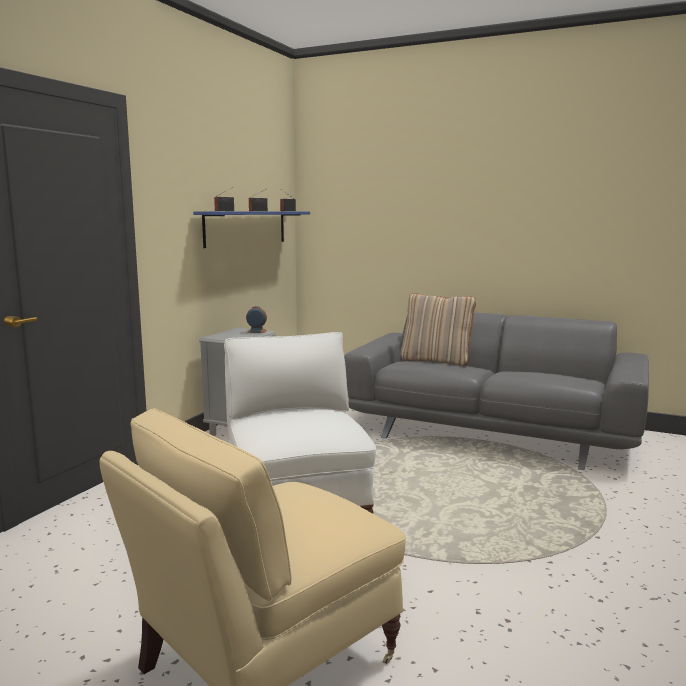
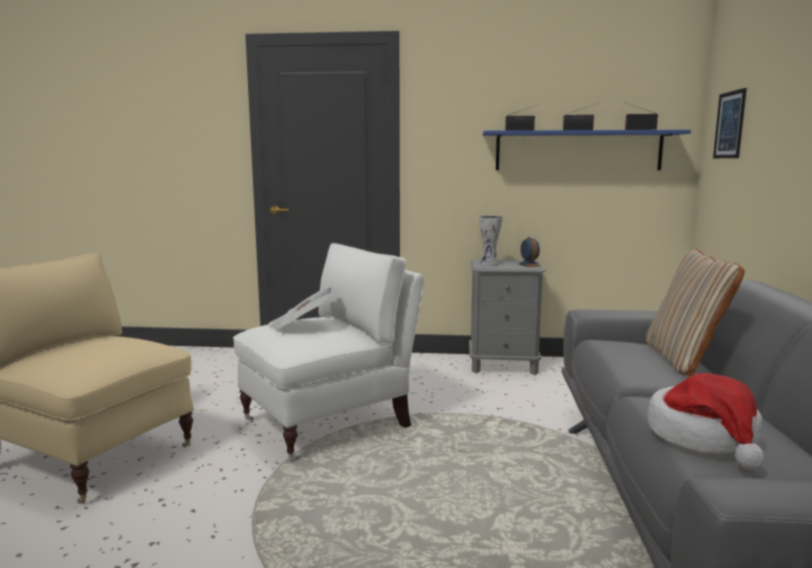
camera: 70 degrees right, 0 degrees up
(234, 337) = (490, 264): none -> vase
(299, 421) = (300, 326): none -> newspaper
(340, 209) = (729, 125): none -> picture
(553, 377) = (704, 437): none -> hat

